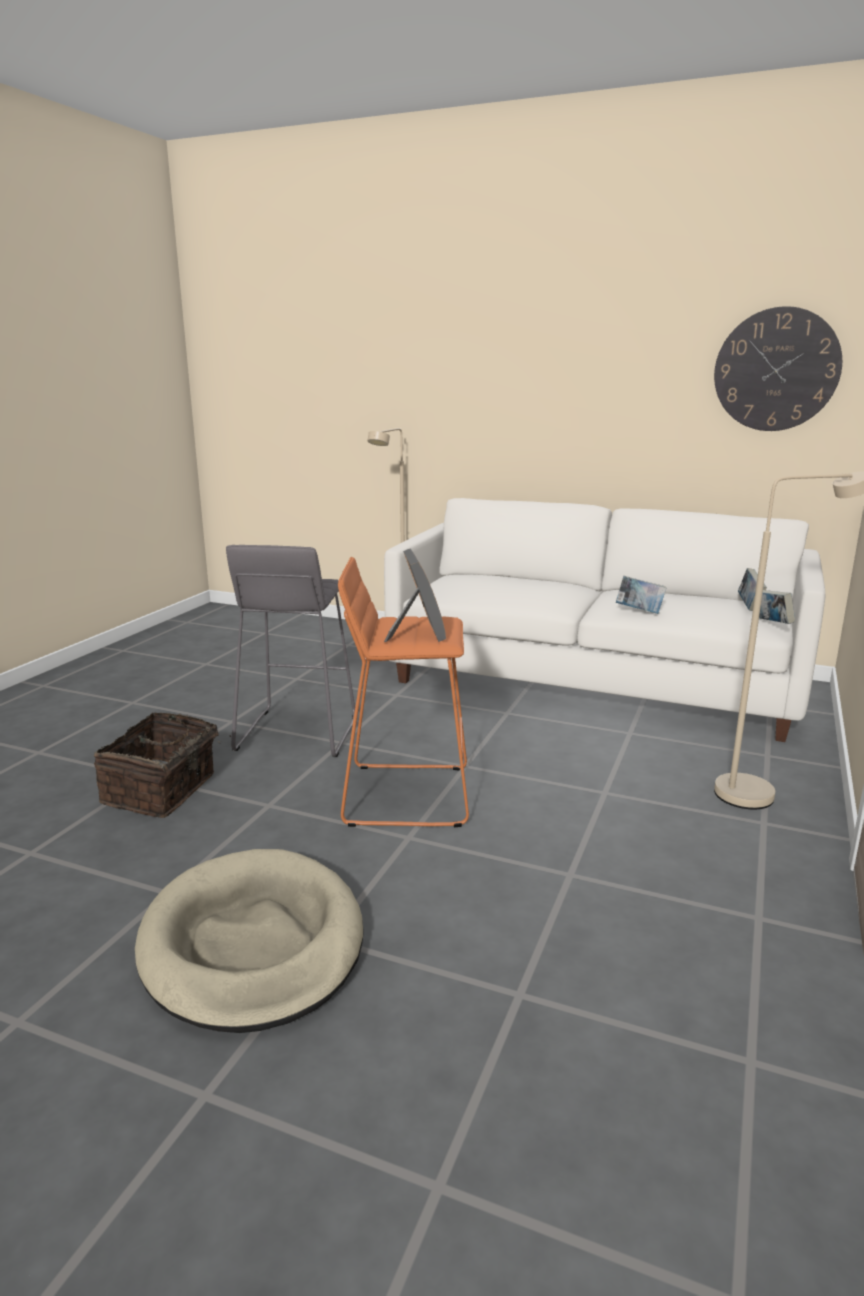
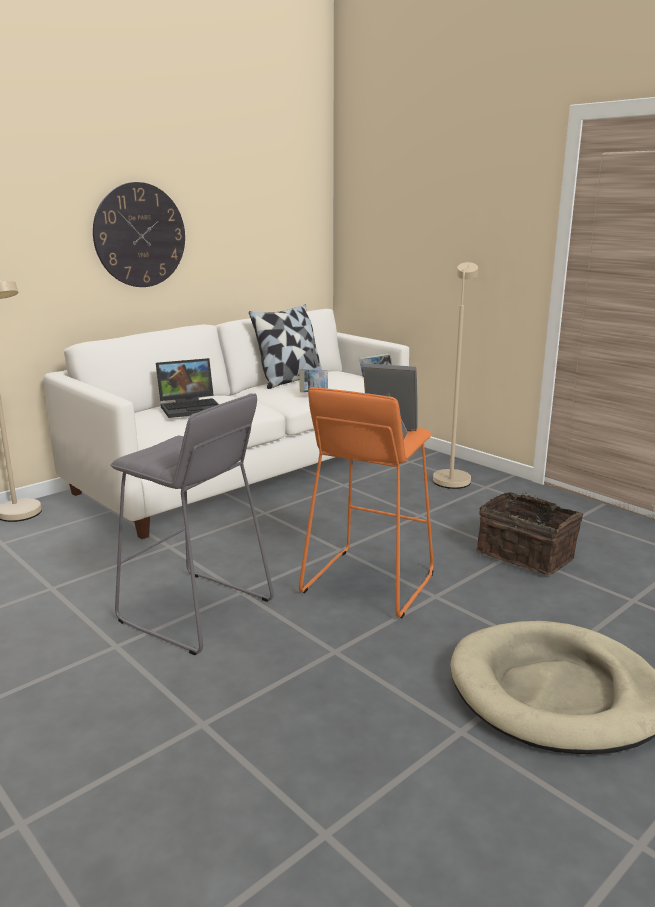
camera: 65 degrees left, 0 degrees up
(163, 790) = (248, 714): basket -> basket (526, 554)
(504, 582) = (191, 407): none -> laptop
(673, 594) = (289, 380): none -> pillow
(749, 606) = (339, 373): book -> none
(776, 370) = (281, 202): wall clock -> wall clock (140, 235)

